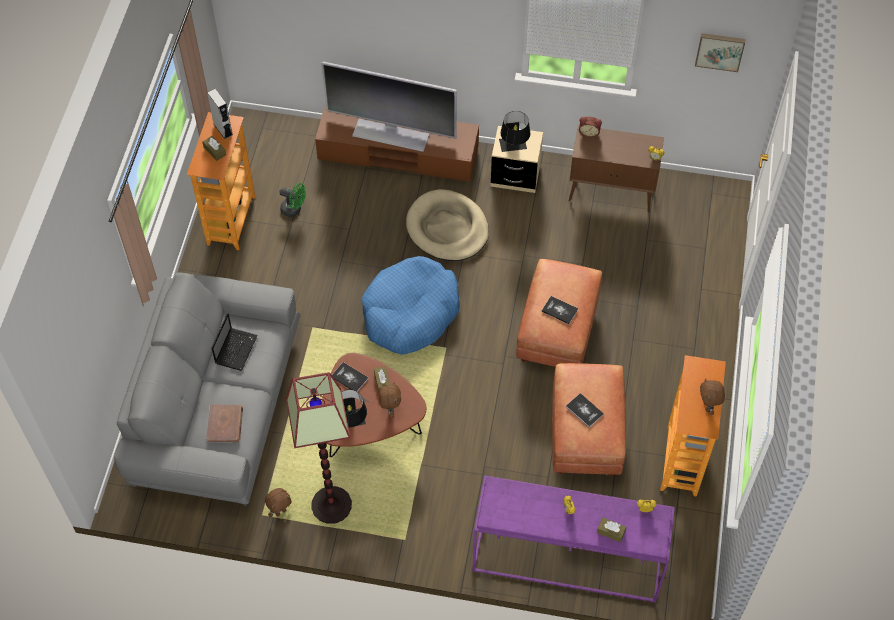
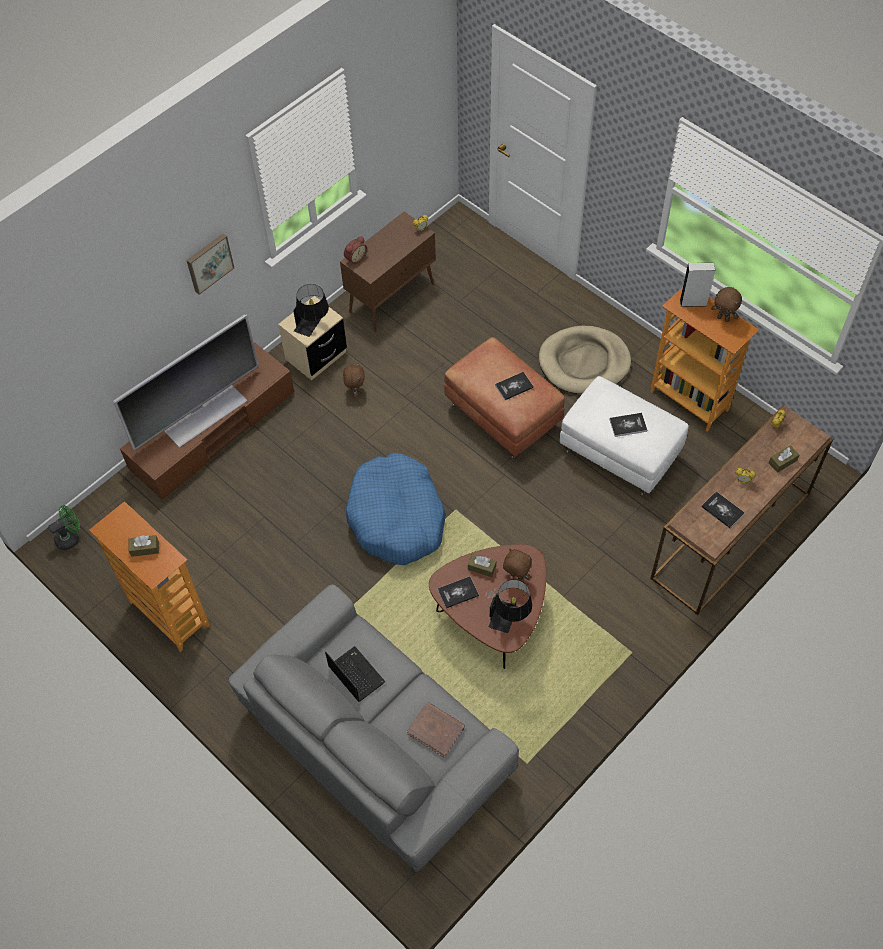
camera: 55 degrees left, 0 degrees up
(223, 129) = (123, 527): grey speaker -> grey speaker (693, 302)
(280, 511) = (534, 744): brown plush toy -> brown plush toy (355, 391)
(294, 210) = (203, 551): green fan -> green fan (71, 537)
(331, 505) = (556, 696): floor lamp -> none
(447, 228) = (329, 438): beige dog bed -> beige dog bed (584, 363)
(528, 509) = (722, 510): none -> book
(566, 561) = (731, 537): purple console table -> brown console table
(585, 436) = (620, 454): brown ottoman -> white ottoman
(720, 50) = (410, 91): picture -> picture (209, 262)

